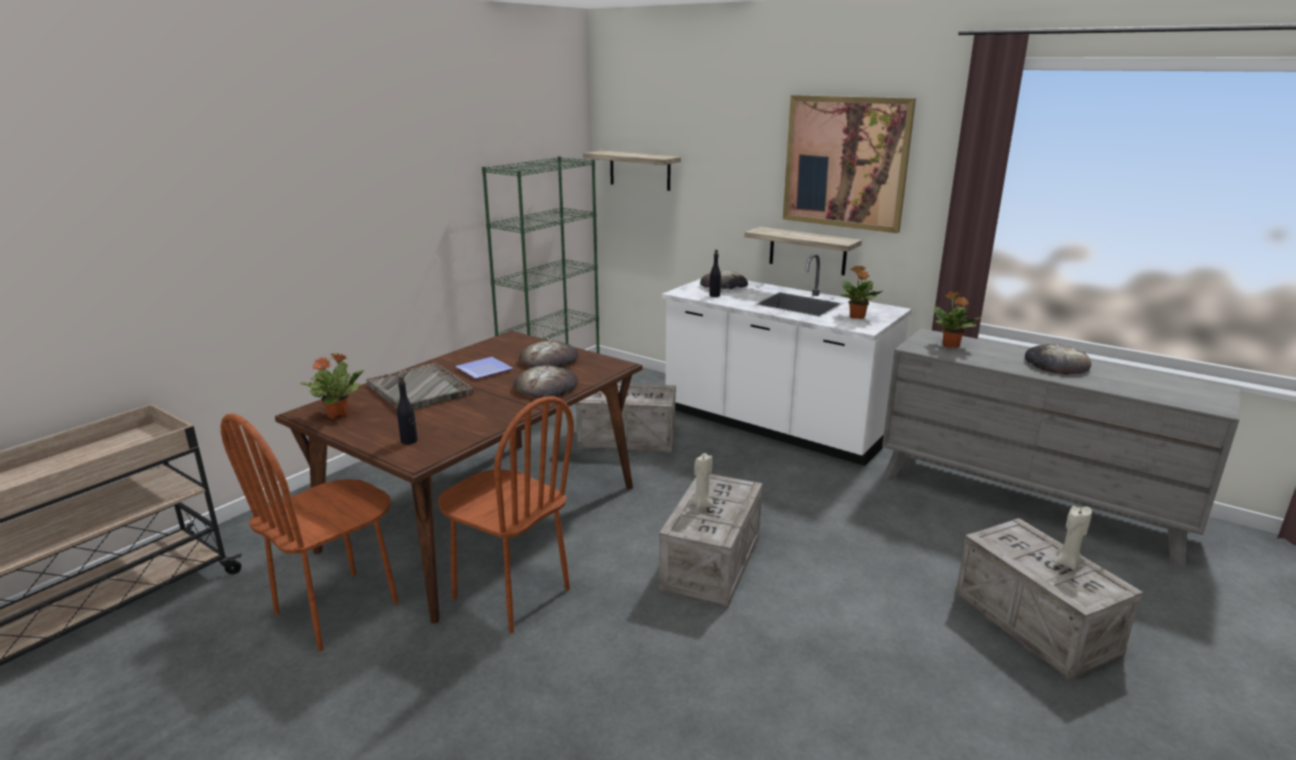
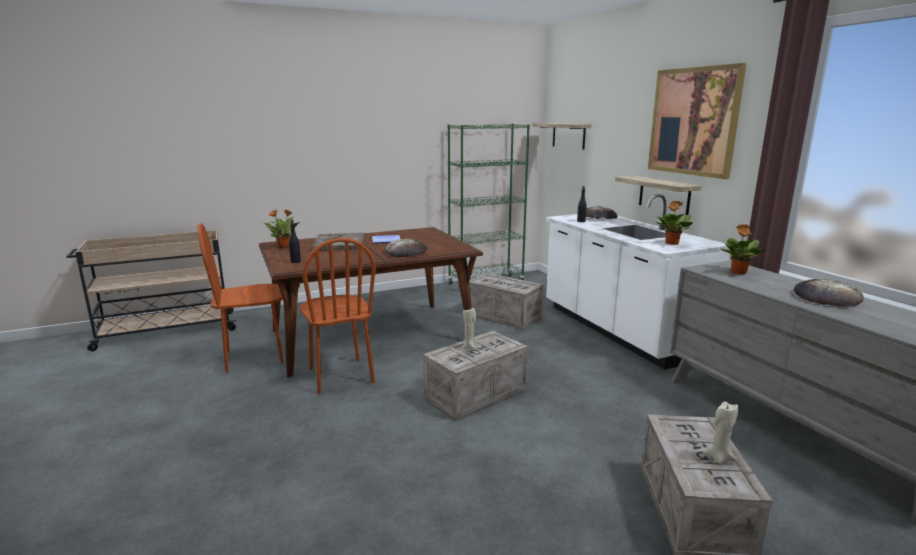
camera: 30 degrees right, 5 degrees down
(549, 360) = (430, 241): bread -> none

